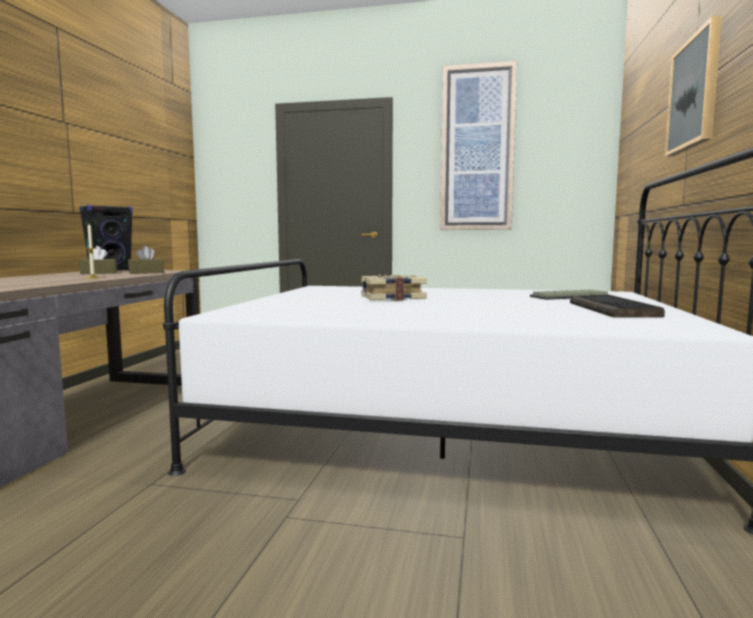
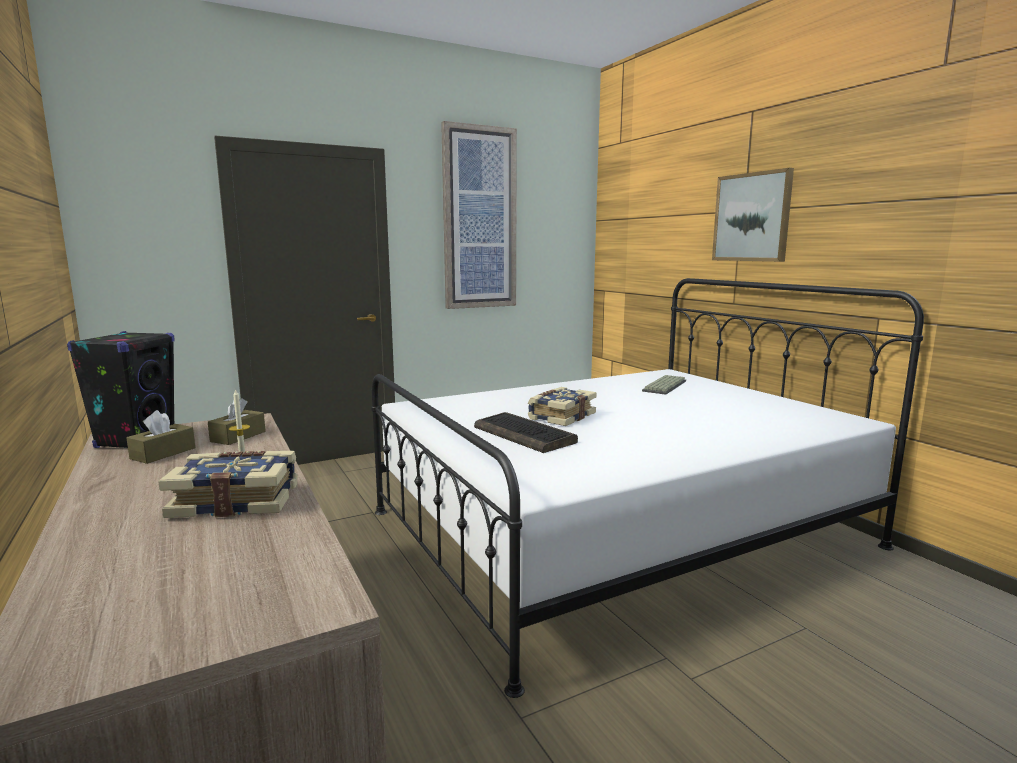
camera: 40 degrees left, 5 degrees up
(49, 281) = (237, 500): none -> book
(614, 309) = (746, 403): keyboard -> keyboard (525, 435)

